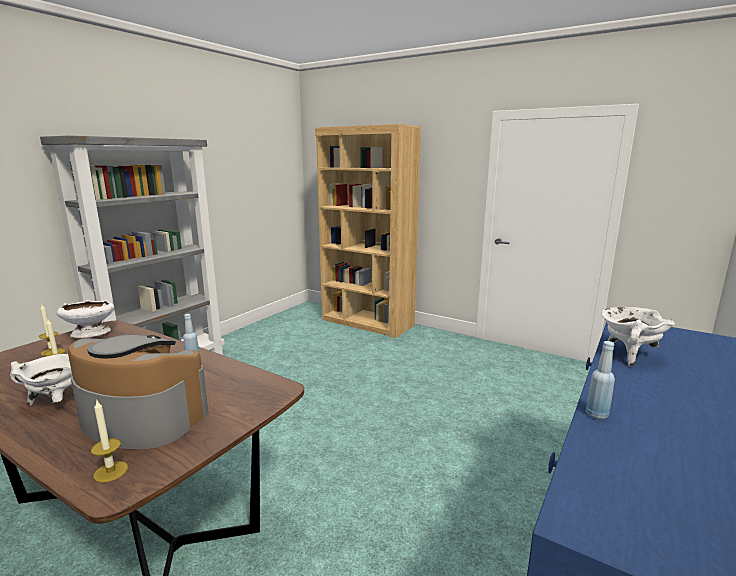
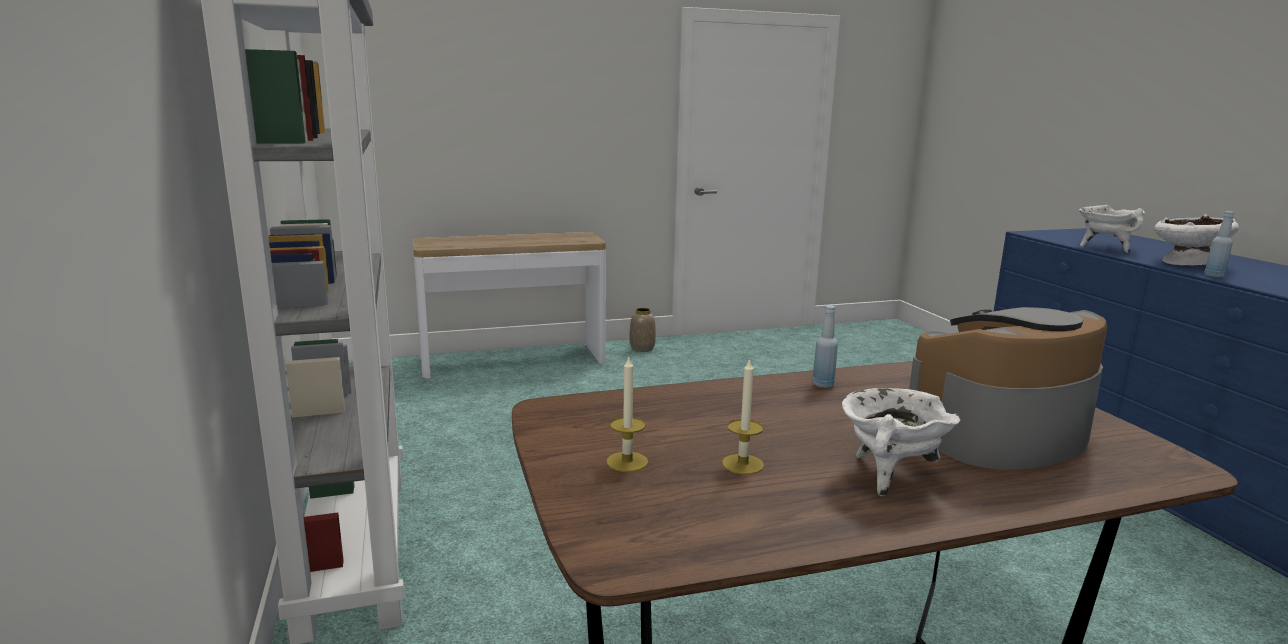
camera: 50 degrees left, 0 degrees up
(90, 334) = (574, 425): white bowl -> white bowl (1186, 264)
(111, 471) = (1138, 465): candle -> none
(367, 322) = (513, 361): brown bookcase -> console table
(440, 338) = (641, 348): none -> vase

